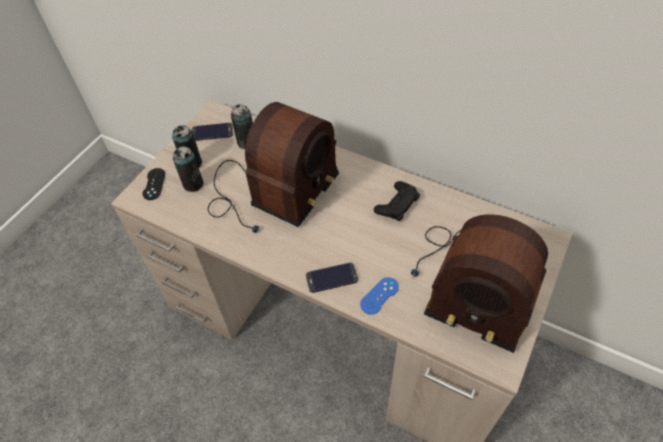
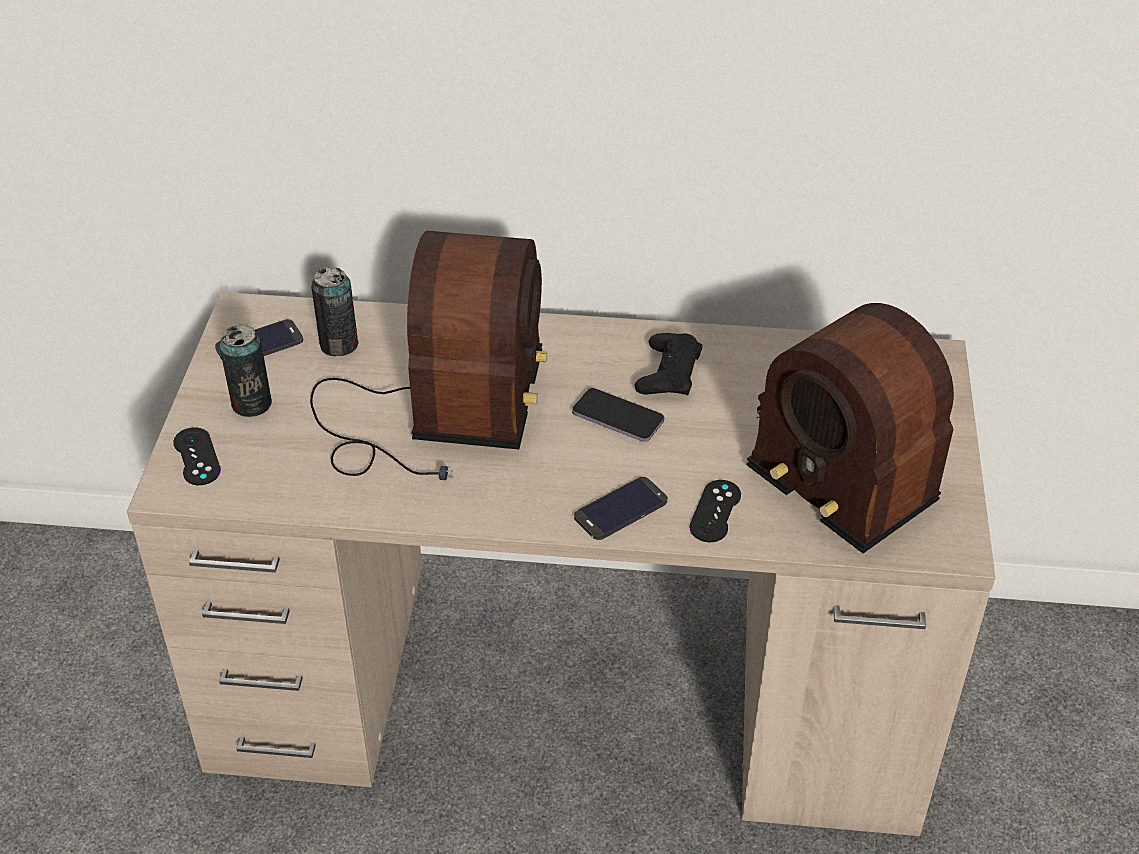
camera: 25 degrees left, 10 degrees down
(193, 184) = (276, 437): can -> none
(357, 223) = (618, 417): none -> phone
(379, 296) = (715, 511): blue game controller -> black game controller
(469, 283) = (847, 452): radio -> radio turned 45 degrees clockwise

